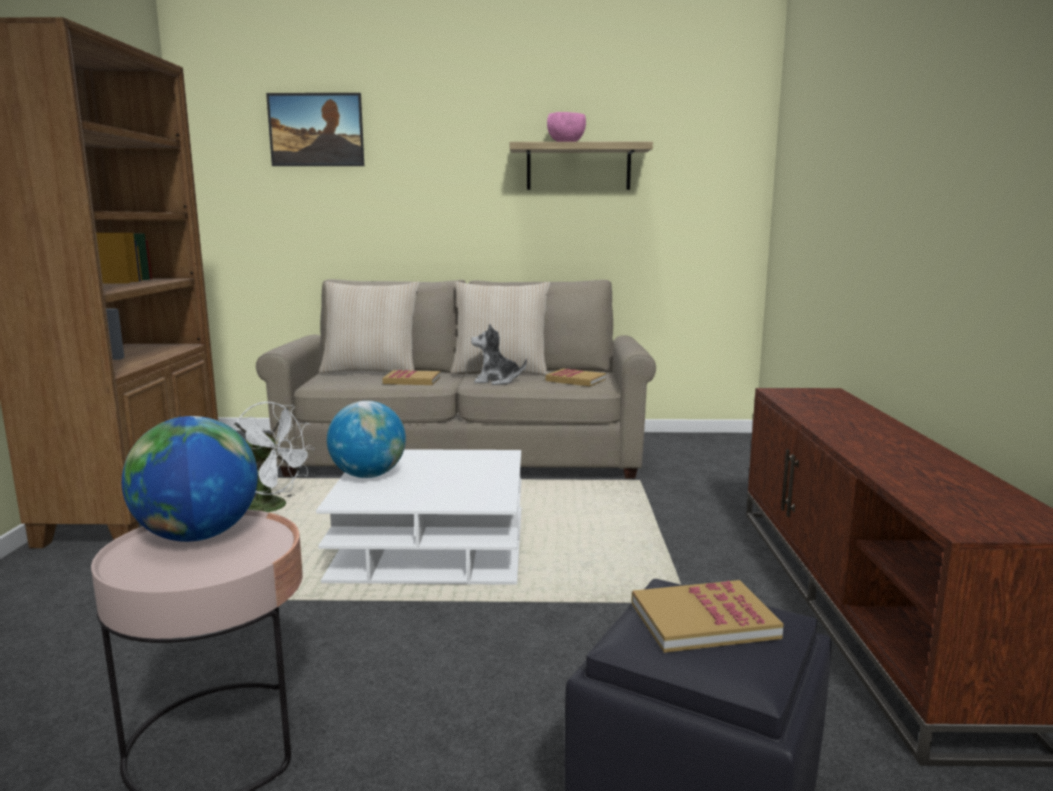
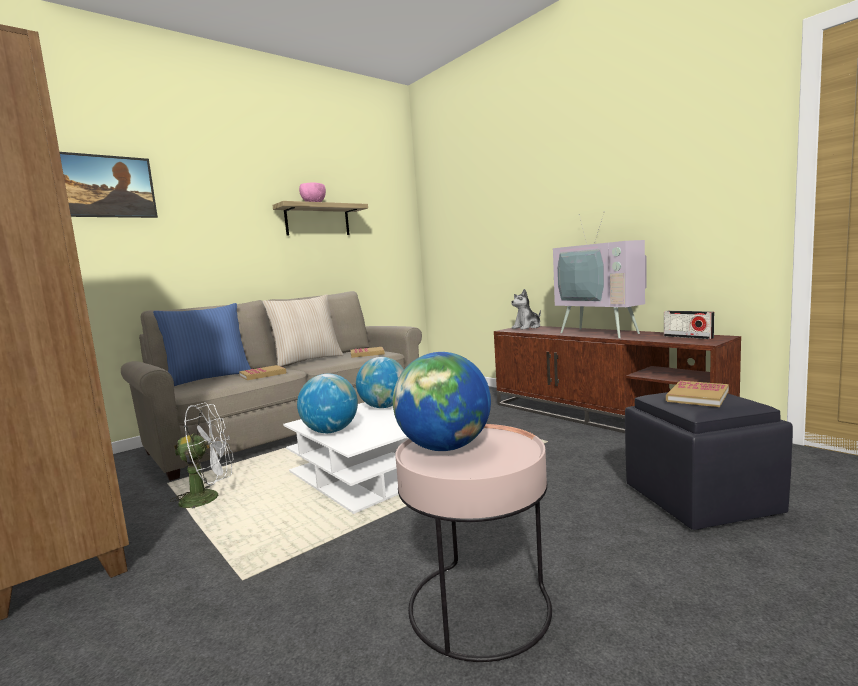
camera: 40 degrees left, 5 degrees down
(371, 371) = (209, 378): beige pillow -> blue pillow
(480, 464) = (384, 407): none -> globe
(496, 381) = (322, 363): plush toy -> plush toy (527, 327)
(889, 442) = (603, 332): none -> television
(988, 504) = (688, 337): none -> radio

